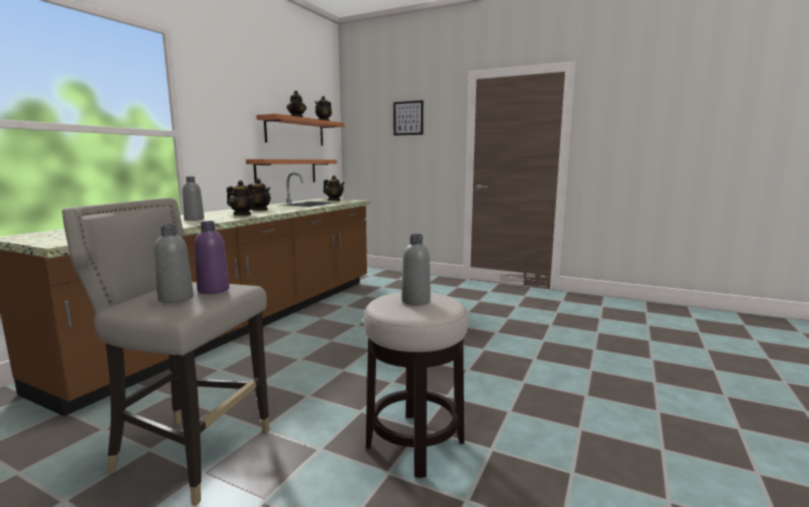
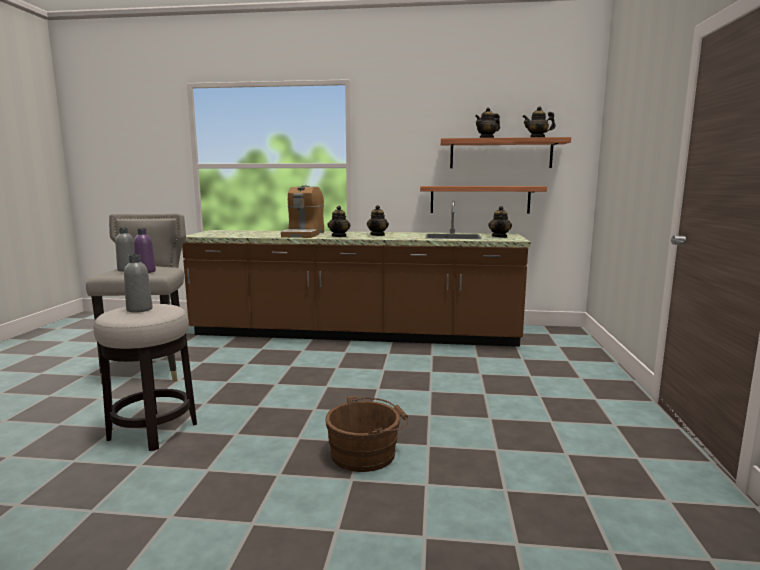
camera: 70 degrees right, 0 degrees up
(194, 219) = (304, 234): grey bottle -> coffee machine
(408, 118) = (639, 122): picture -> none
(501, 350) = (367, 453): none -> brown bucket

